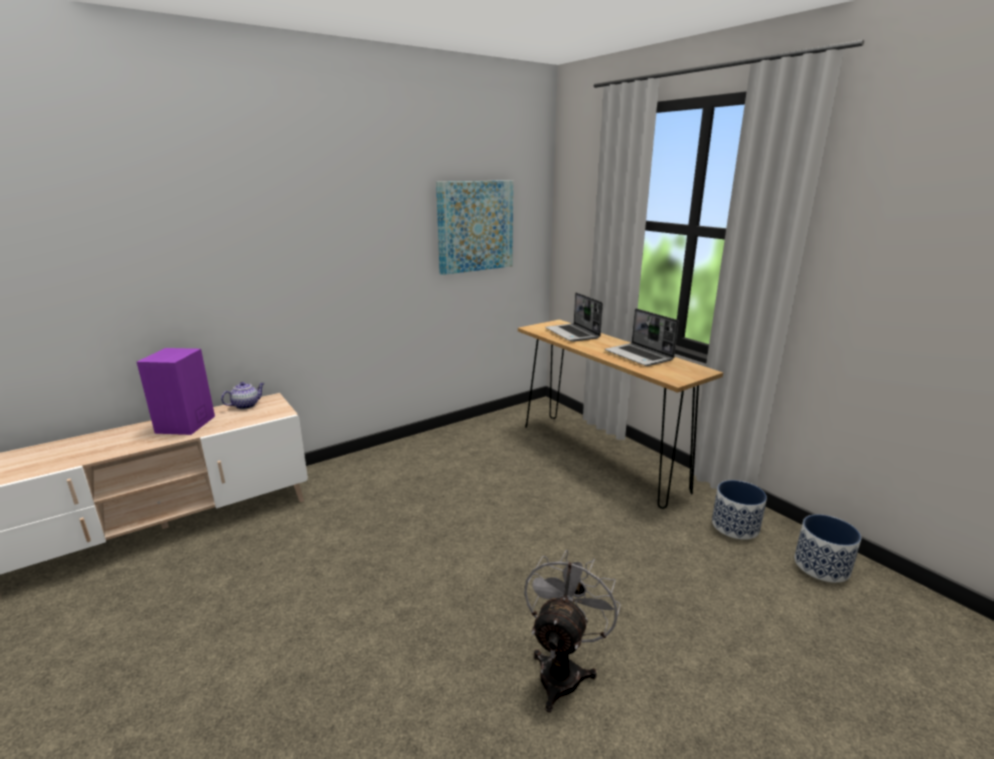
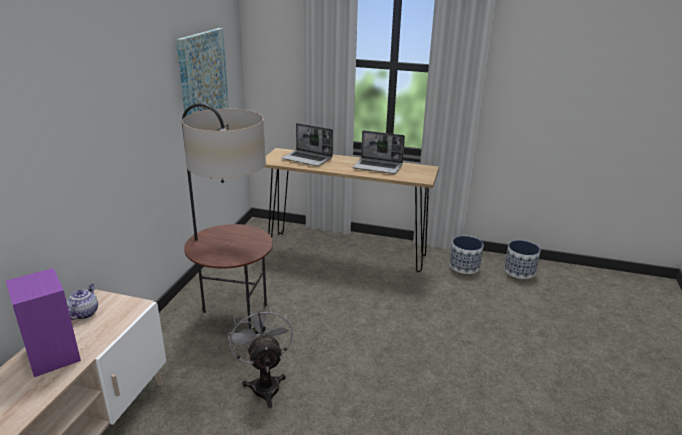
camera: 40 degrees left, 5 degrees up
(420, 473) = (234, 316): none -> floor lamp
(563, 670) = (473, 388): grey fan -> grey fan (264, 384)

